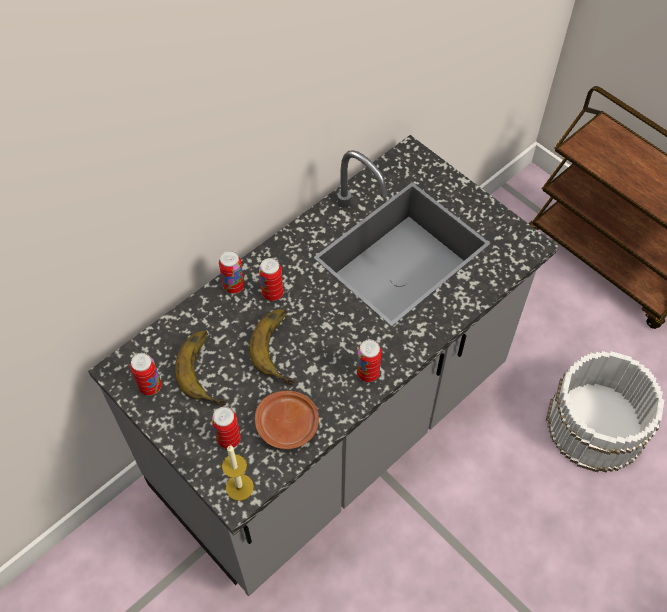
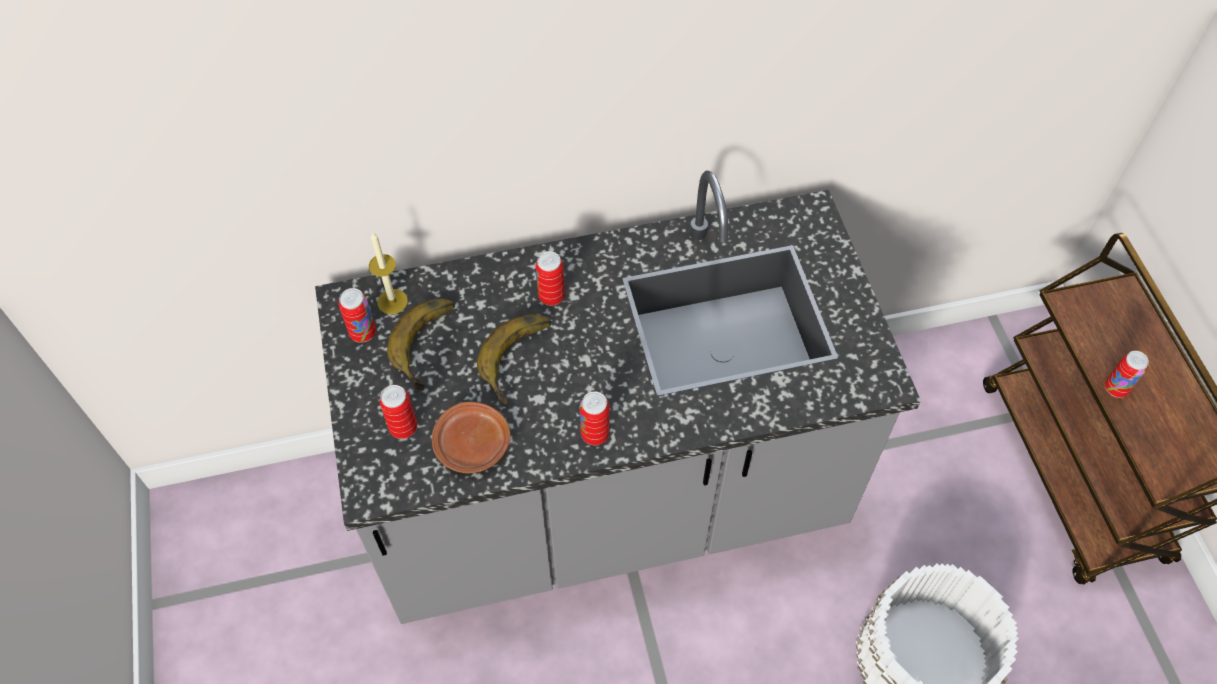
camera: 30 degrees right, 0 degrees up
(234, 286) = (516, 269): can -> can (1115, 388)
(239, 487) = (380, 483): candle -> candle (392, 301)

